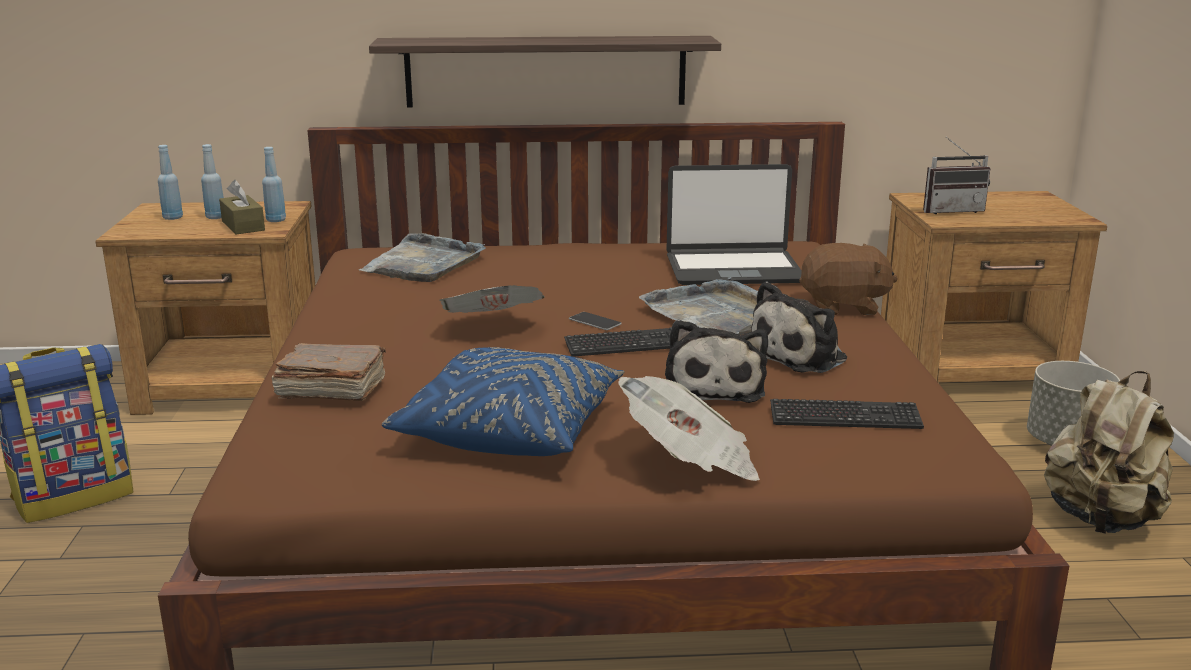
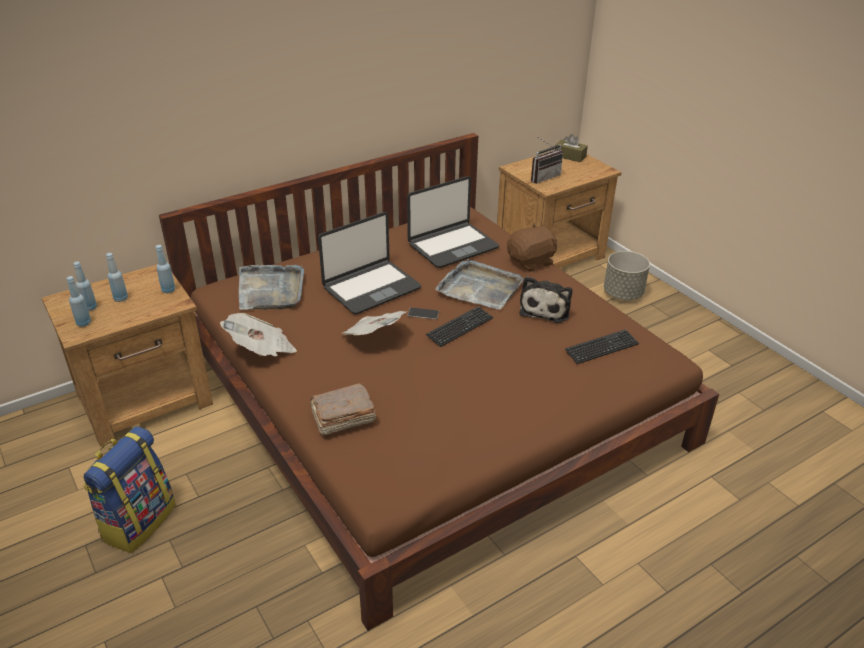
camera: 30 degrees left, 15 degrees up
(146, 227) = (84, 323): none -> blue bottle
(243, 226) = (153, 302): brown tissue box -> brown tissue box (570, 156)
(510, 430) = (464, 412): blue pillow -> none
(546, 71) = (306, 140): shelf -> none
(557, 285) = (371, 288): none -> laptop
(690, 462) = (565, 403): newspaper -> newspaper (262, 350)
(714, 387) = (527, 346): plush toy -> none
(1101, 519) = (666, 338): beige backpack -> none

